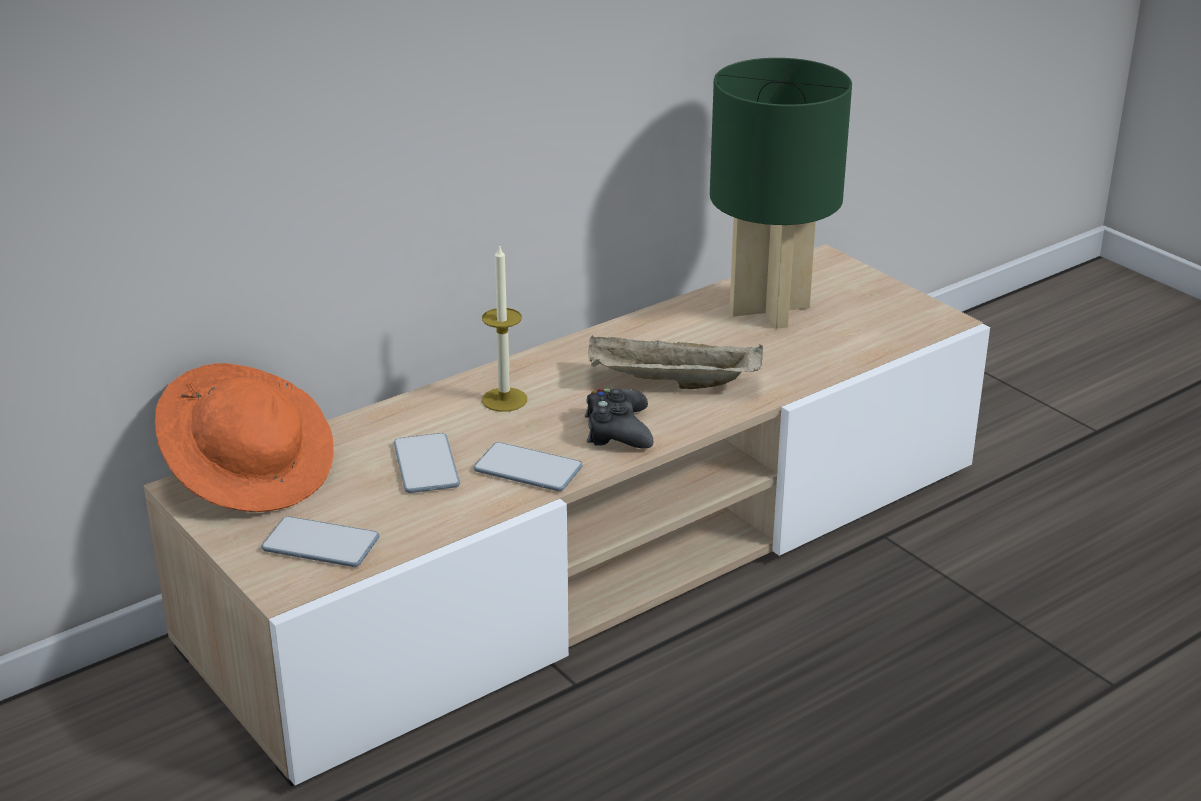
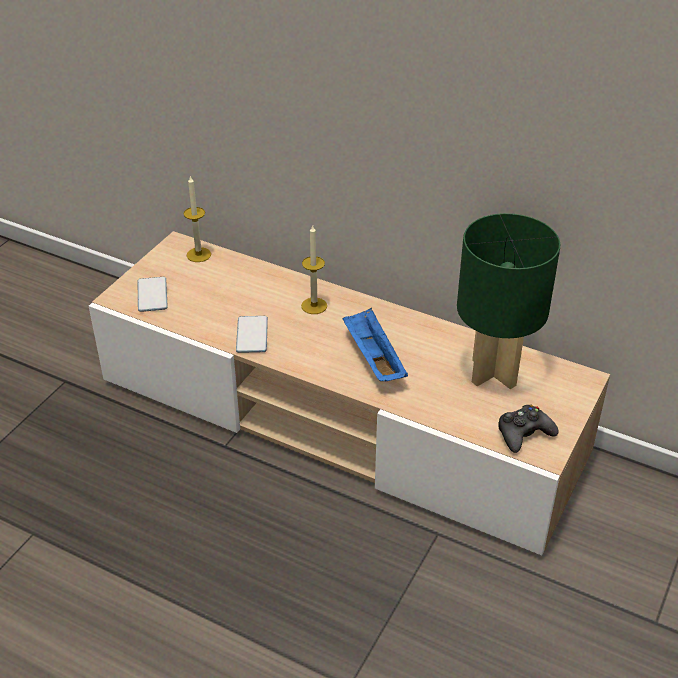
camera: 65 degrees right, 10 degrees up
(251, 472) = (198, 255): orange hat -> candle
(426, 465) = (235, 302): phone -> none
(618, 430) = (309, 354): black game controller -> black game controller (524, 433)
(671, 384) = (373, 358): beige tray -> blue tray

